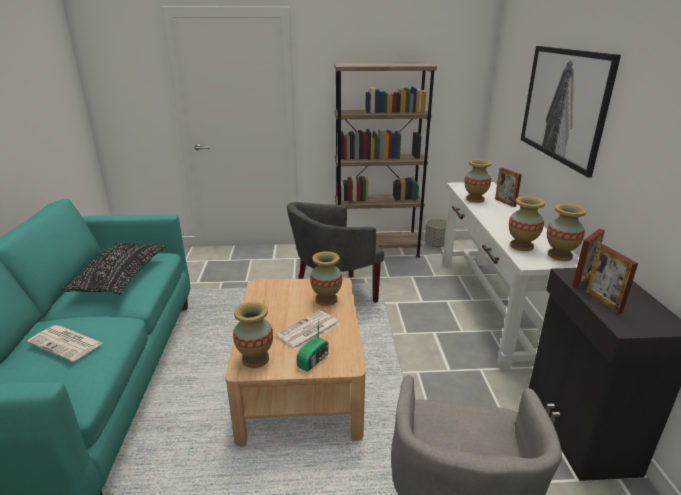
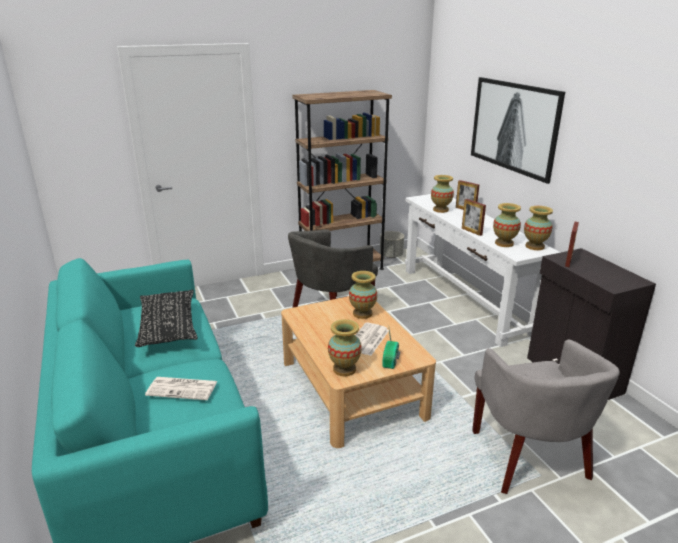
camera: 20 degrees left, 0 degrees up
(603, 302) = (590, 273): picture frame -> picture frame (471, 231)

